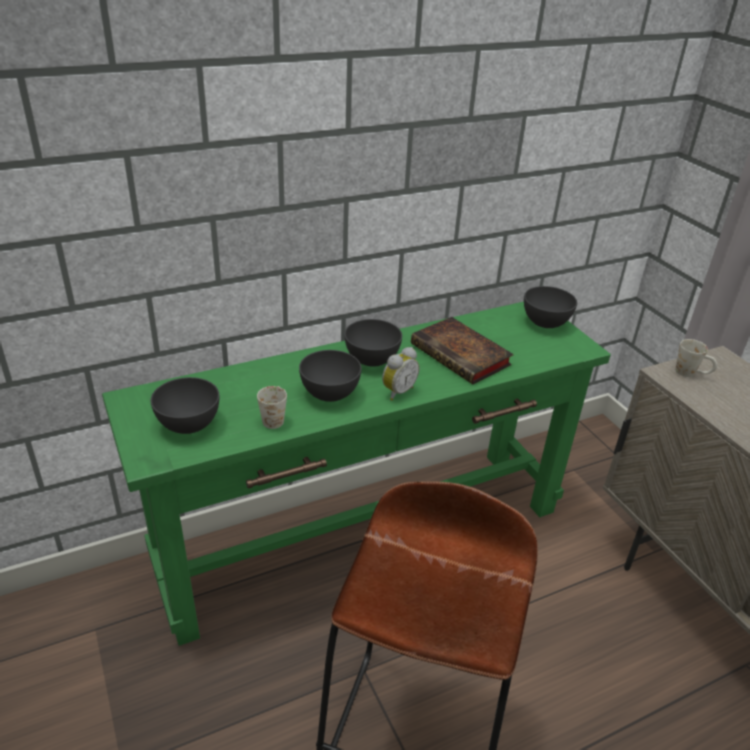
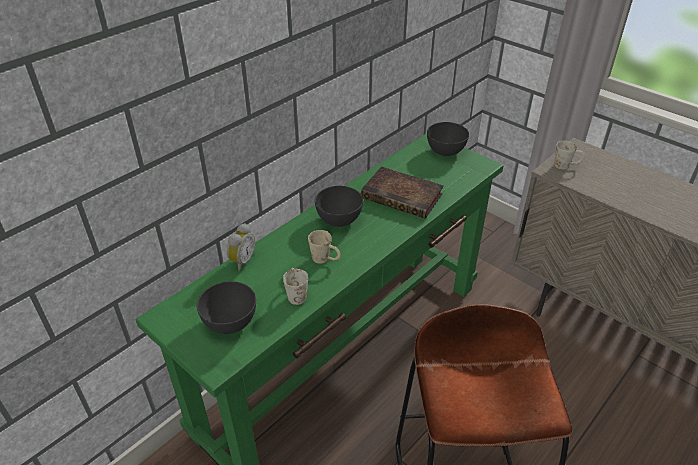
camera: 20 degrees left, 5 degrees up
(330, 394) = (325, 259): grey bowl -> beige mug
(397, 391) = (375, 241): alarm clock -> alarm clock (241, 261)

